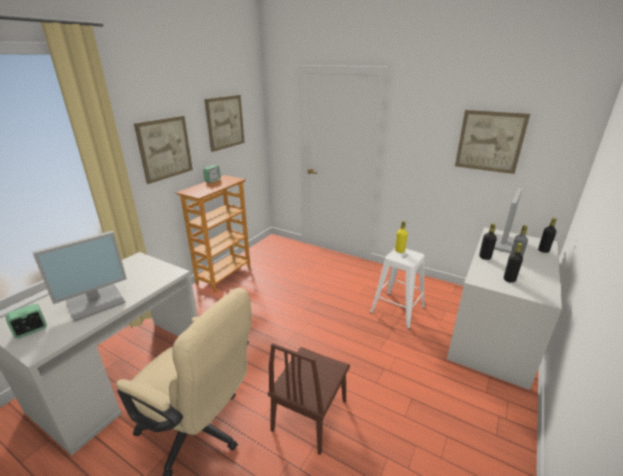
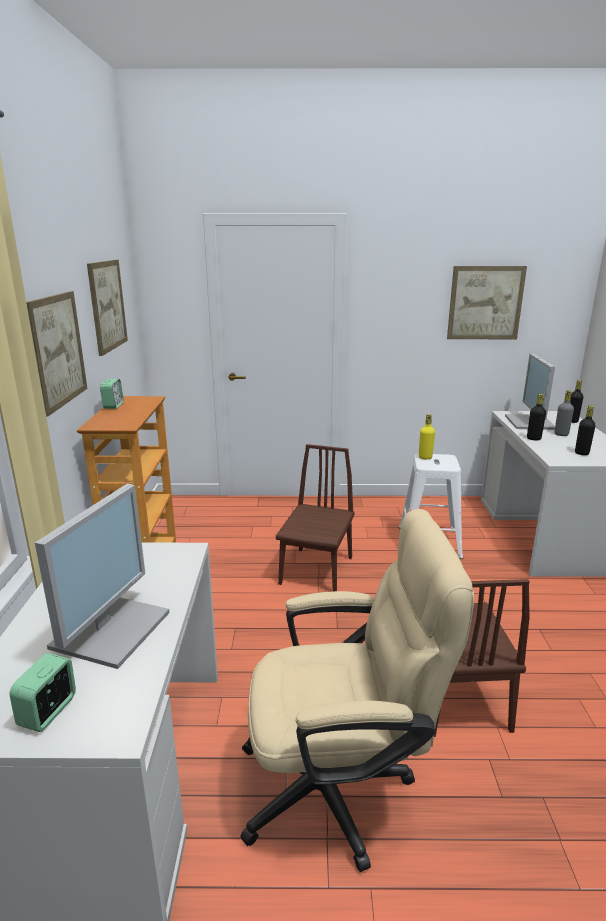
camera: 30 degrees left, 5 degrees down
(309, 304) = (316, 570): none -> brown chair

